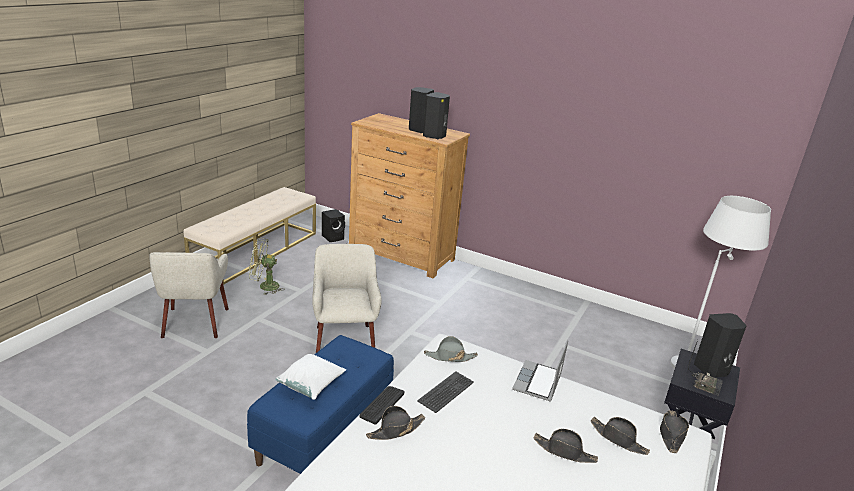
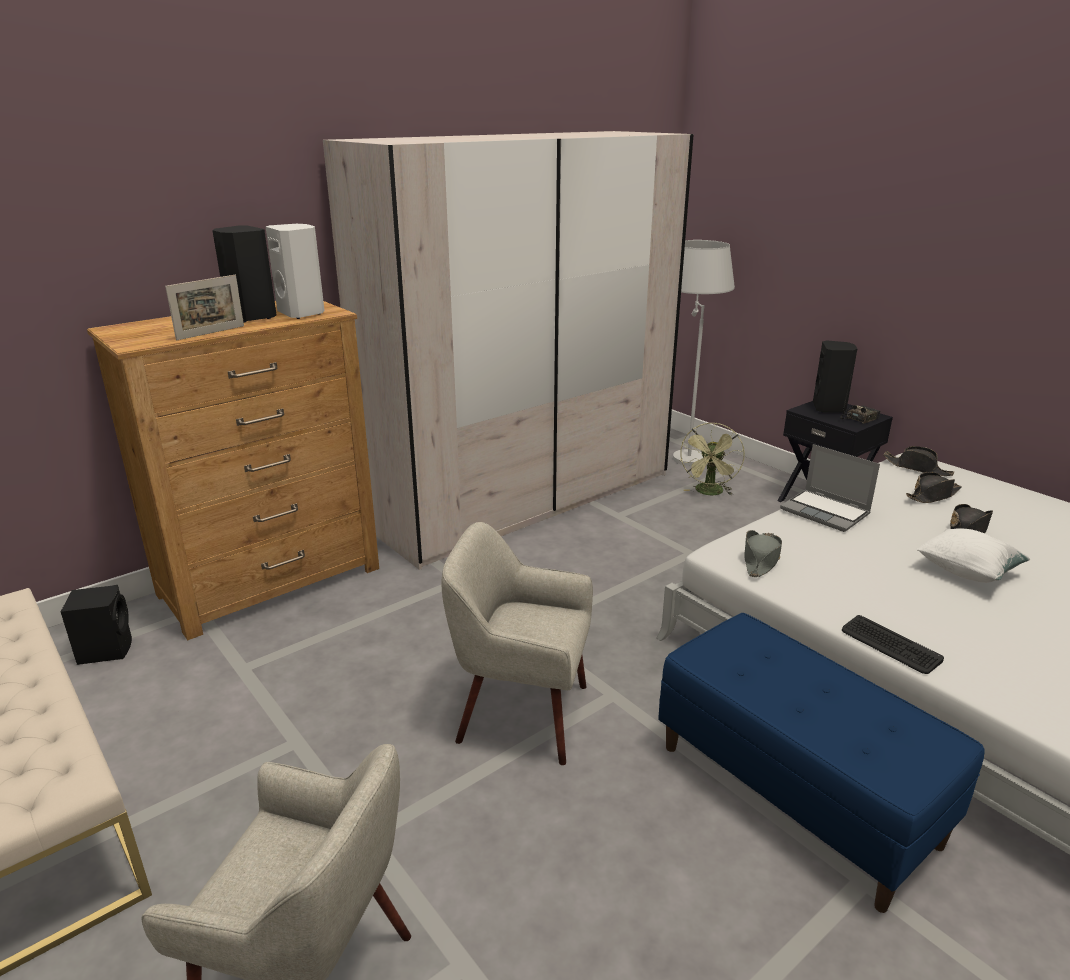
camera: 65 degrees left, 0 degrees up
(264, 286) = (230, 803): green fan -> green fan (709, 493)
(310, 386) = (835, 718): white pillow -> white pillow (967, 572)
(389, 128) = (211, 333): none -> picture frame
(395, 430) = (953, 644): black hat -> none
(435, 136) = (302, 313): black speaker -> white speaker
(446, 392) = (852, 582): keyboard -> none
(546, 306) = (524, 499): none -> beige wardrobe

